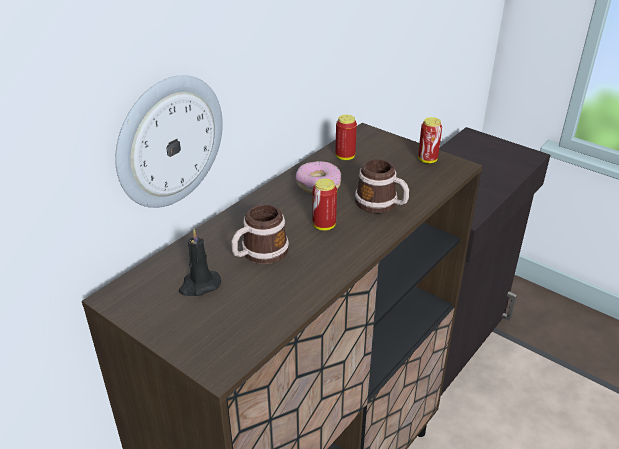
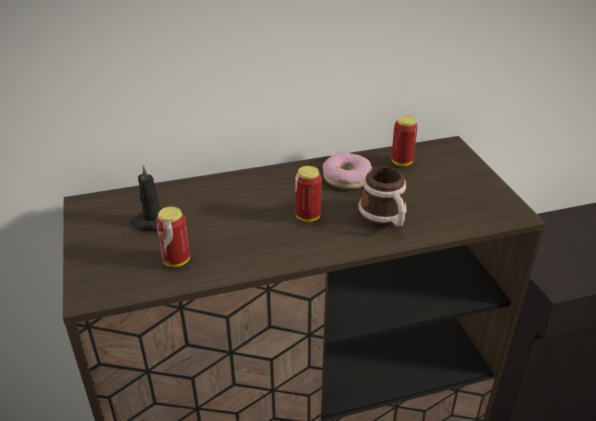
camera: 35 degrees right, 0 degrees up
(169, 141) = (183, 83): wall clock -> none
(259, 254) = (225, 217): mug -> none
(427, 160) = (486, 195): can -> can (176, 260)

